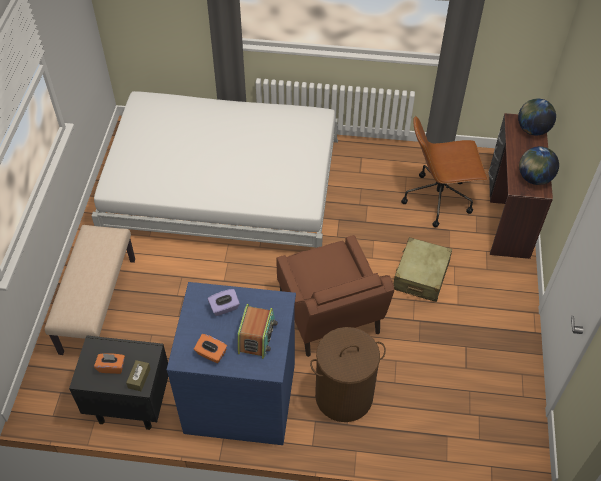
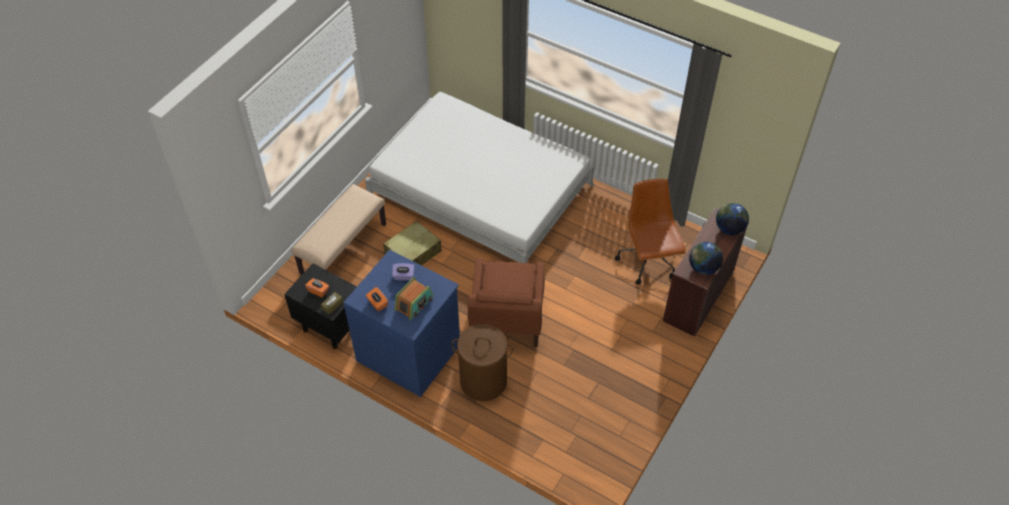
camera: 25 degrees right, 0 degrees up
(421, 276) = (595, 317): beige suitcase -> beige suitcase (412, 253)
(438, 199) = (648, 262): brown office chair -> brown office chair turned 60 degrees clockwise

